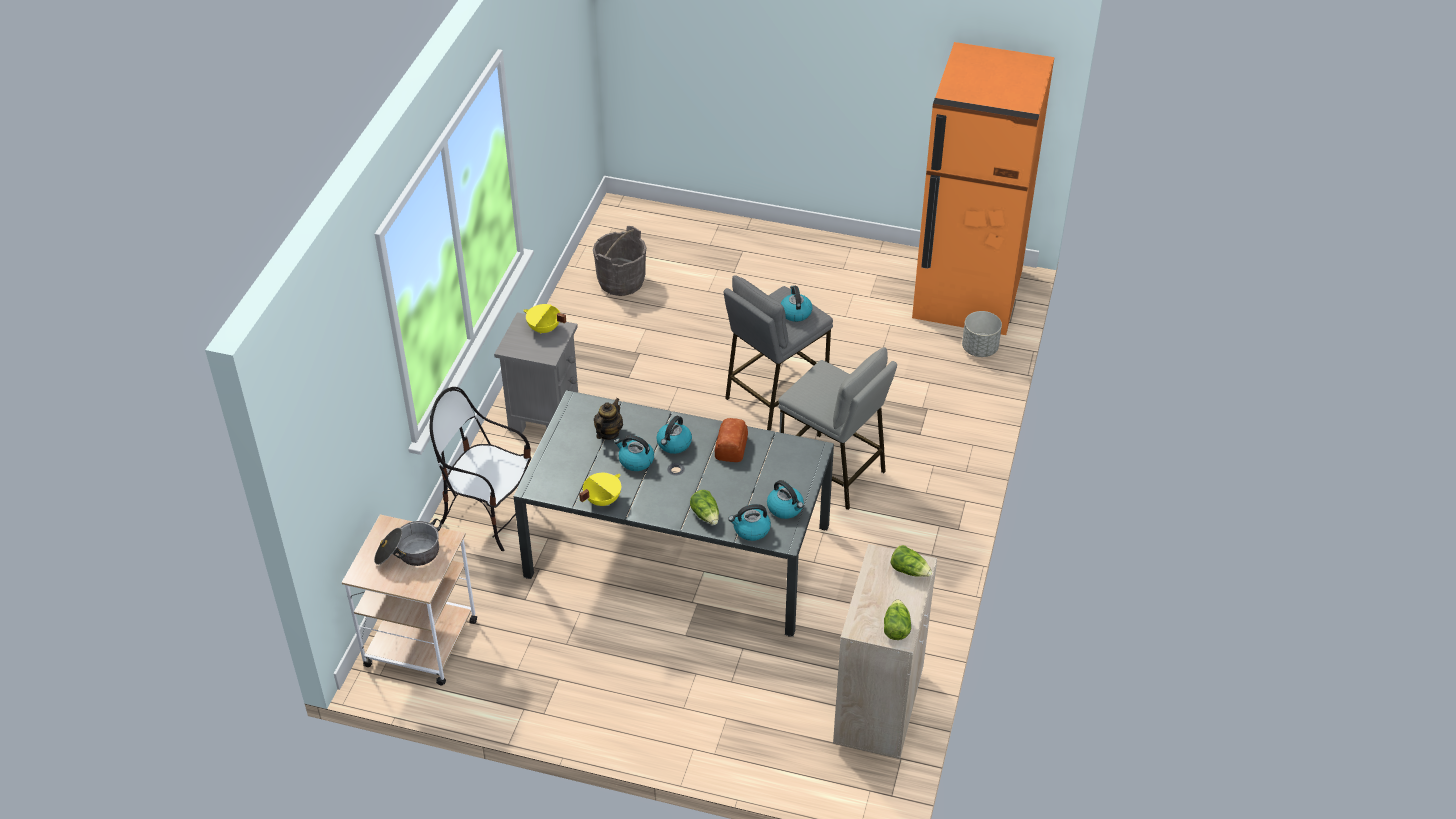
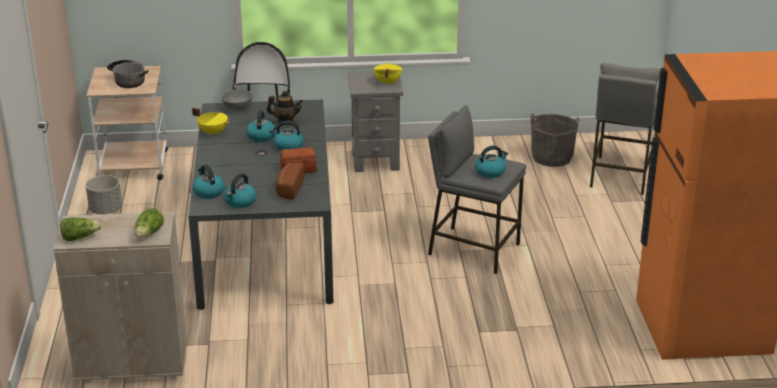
camera: 70 degrees right, 15 degrees down
(546, 466) = (237, 107): none -> grey bowl
(706, 515) = (216, 172): lettuce -> none
(774, 464) = (288, 189): none -> bread
(832, 472) = (398, 294): grey stool -> grey stool (620, 175)
(979, 349) = (626, 346): grey planter -> grey planter (105, 210)

